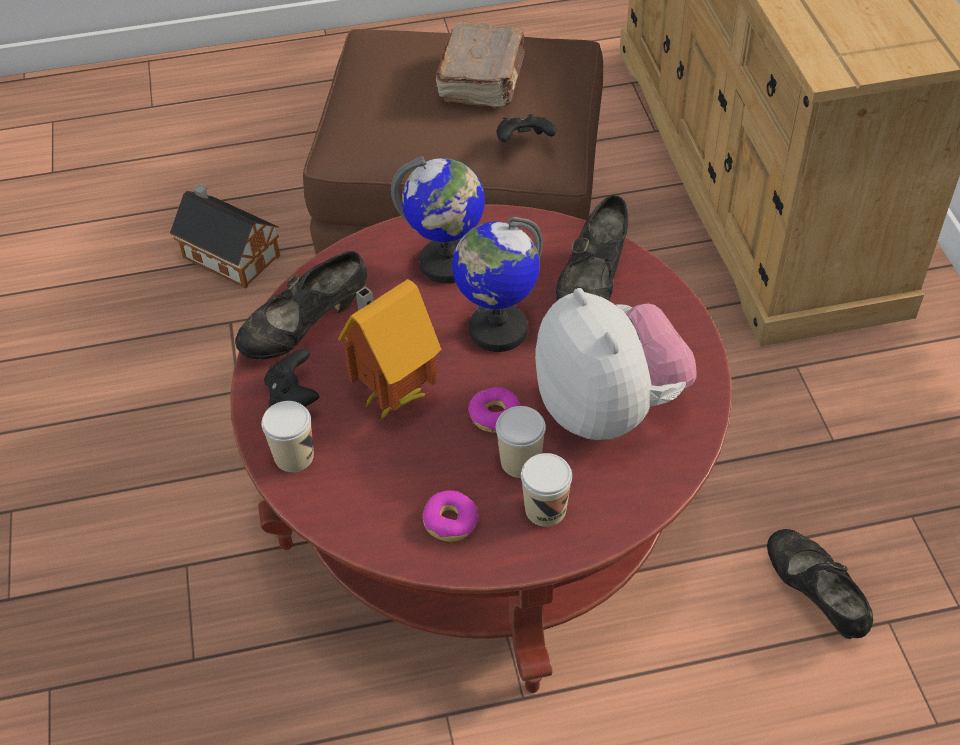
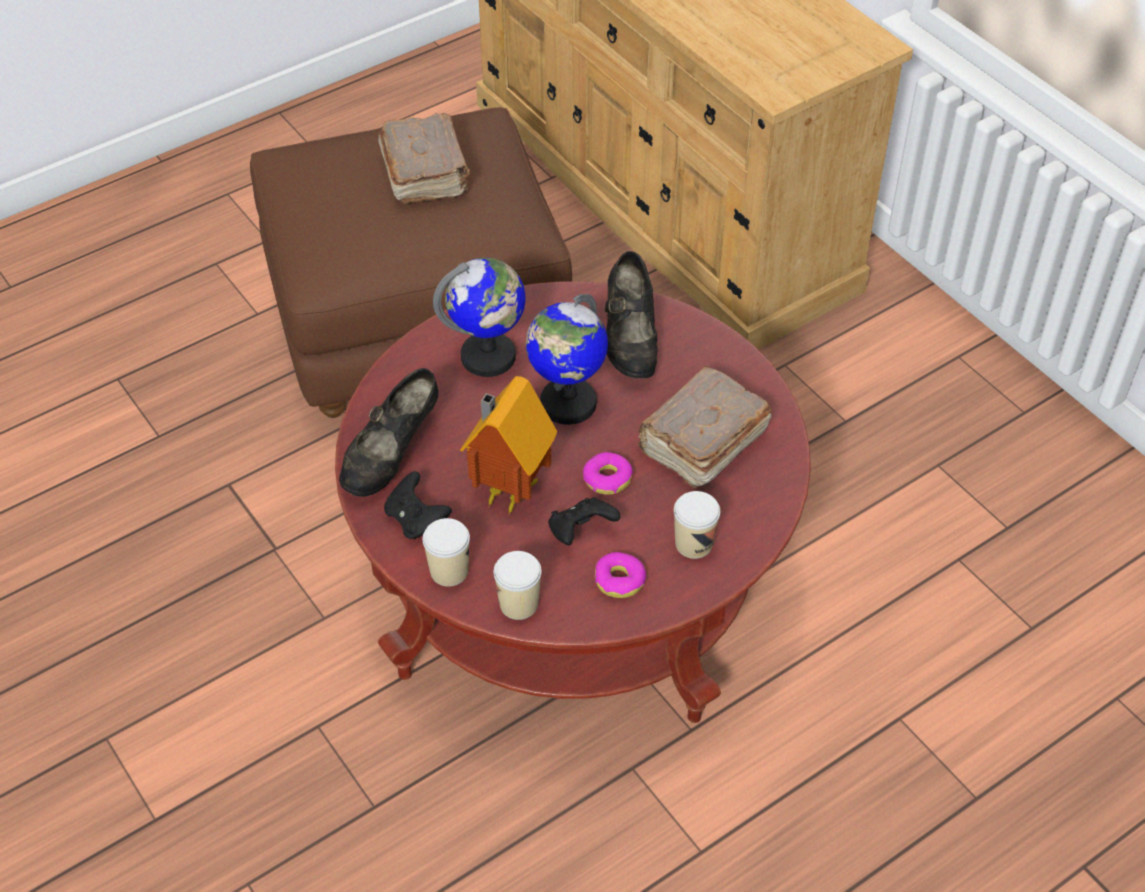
camera: 25 degrees left, 0 degrees up
(229, 254) = (188, 418): toy house -> none
(520, 462) = (651, 511): cup -> cup (518, 604)
(524, 143) = (497, 224): black game controller -> black game controller (581, 532)
(609, 409) = (701, 442): plush toy -> brown book
(814, 597) = (891, 559): black shoe -> none

